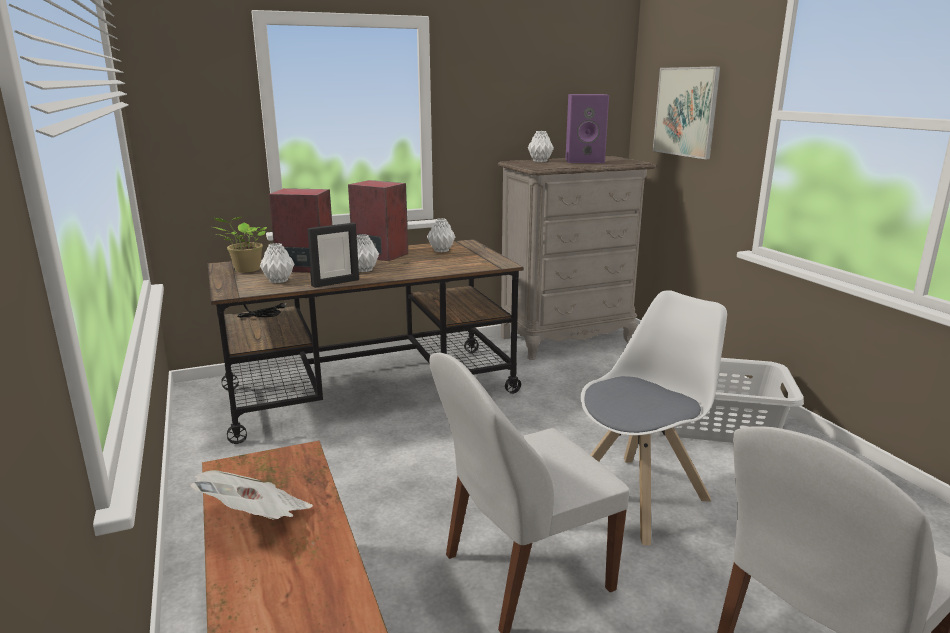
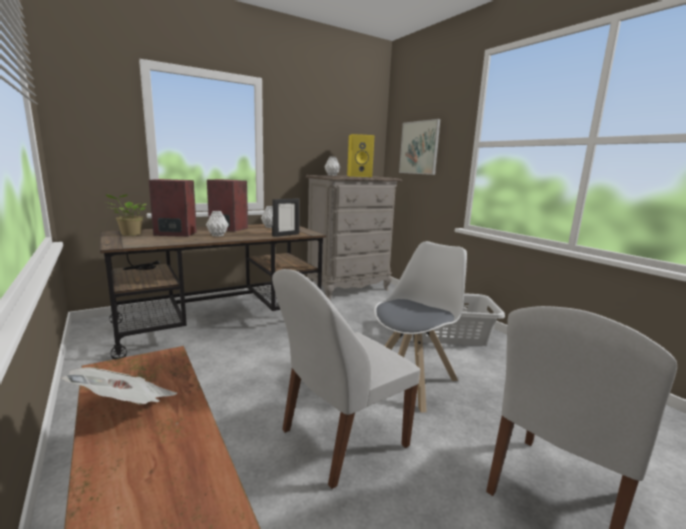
camera: 10 degrees left, 5 degrees down
(278, 281) = (154, 240): white vase -> none
(335, 282) = (197, 241): picture frame -> picture frame (285, 235)
(585, 161) = (359, 176): purple speaker -> yellow speaker

